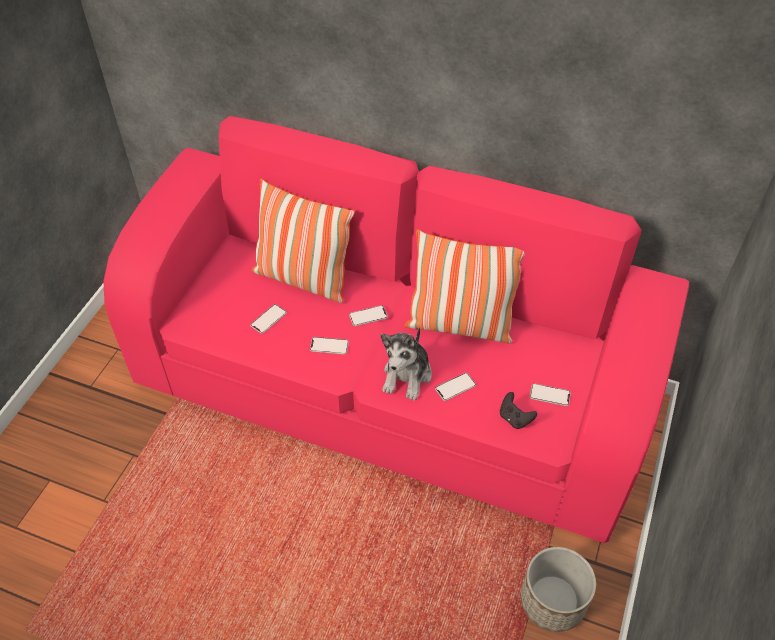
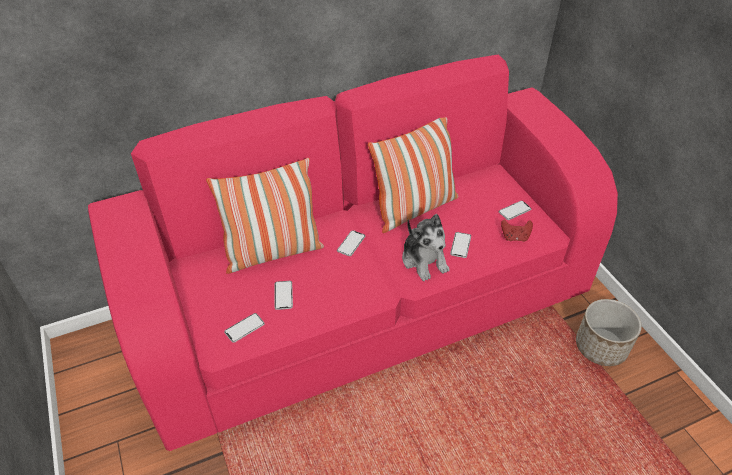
camera: 45 degrees left, 5 degrees down
(329, 346) = (350, 280): phone -> phone (244, 328)
(514, 418) = (515, 237): black game controller -> red game controller

